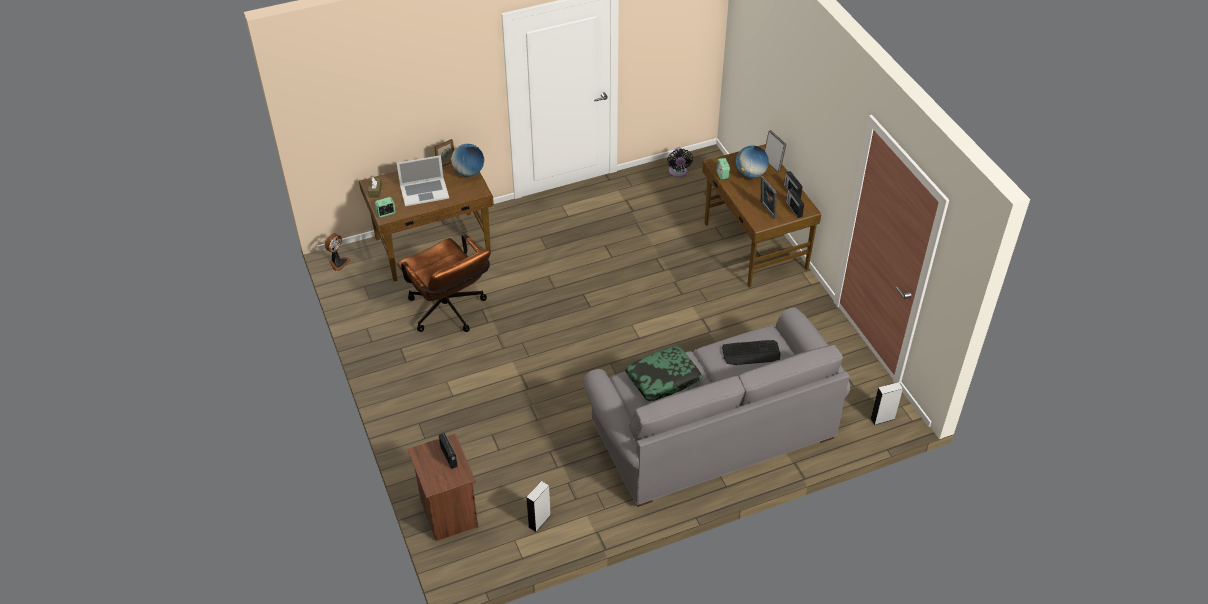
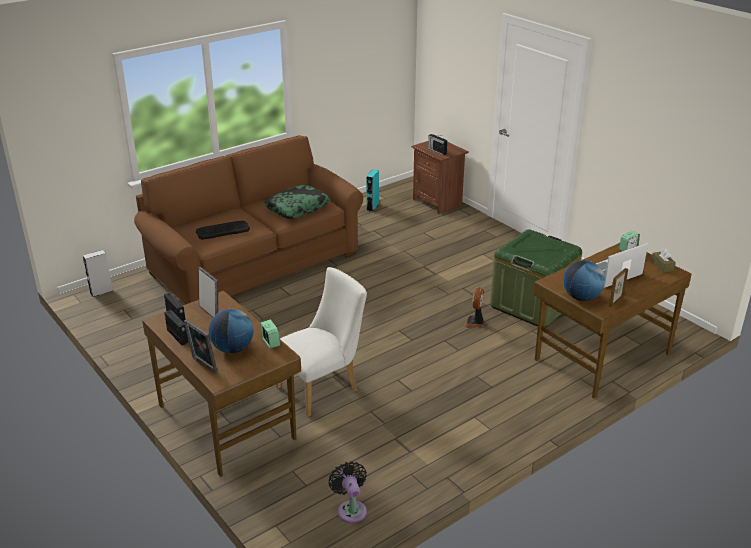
camera: 165 degrees right, 15 degrees down
(338, 262) = (682, 326): fan -> fan (475, 322)
(450, 313) = (532, 304): brown office chair -> green storage box
(539, 521) = (372, 207): grey speaker -> turquoise speaker
(674, 261) = (323, 388): none -> white chair
(713, 431) = (254, 264): grey sofa -> brown sofa

